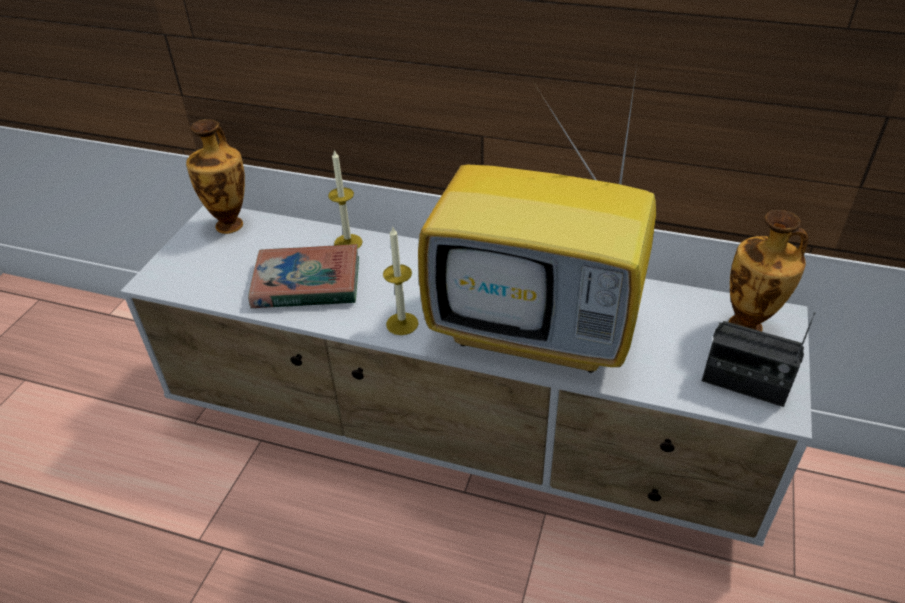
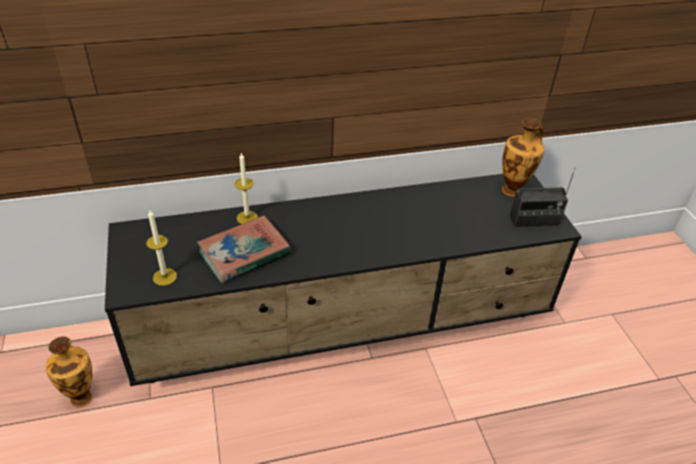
camera: 35 degrees left, 0 degrees up
(231, 224) = (146, 232): vase -> vase (82, 396)
(402, 324) = (330, 256): candle -> candle (165, 277)
(460, 437) = (345, 327): white tv stand -> black tv stand
(539, 330) = (412, 230): television -> none

